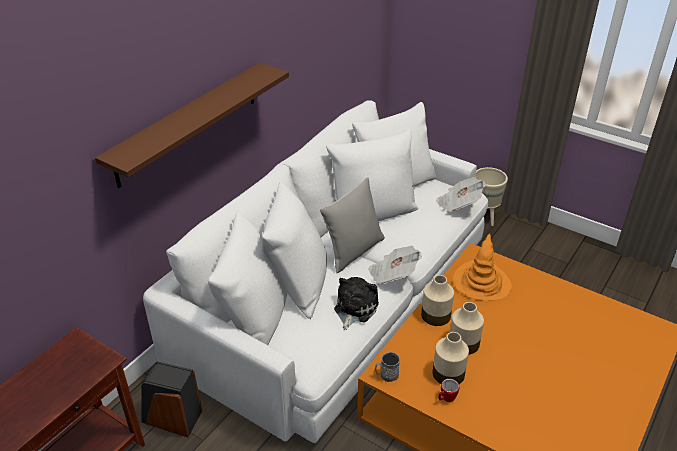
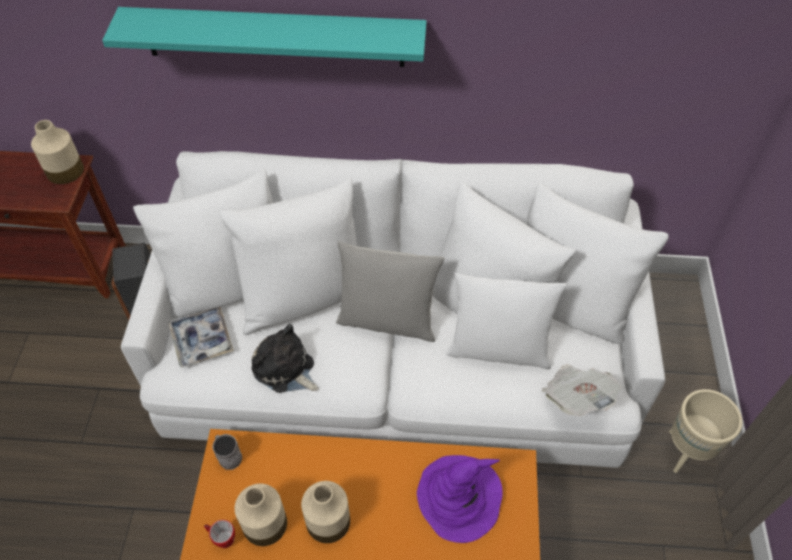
camera: 60 degrees right, 15 degrees up
(188, 123) = (274, 37): brown shelf -> turquoise shelf
(297, 342) = (202, 340): none -> tray
(354, 308) = (285, 369): plush toy -> plush toy turned 135 degrees counterclockwise
(393, 275) = (370, 382): newspaper -> none
(408, 217) = (498, 349): none -> white pillow
(435, 315) = (360, 466): beige vase -> beige vase (65, 170)
(481, 282) = (459, 498): orange hat -> purple hat

